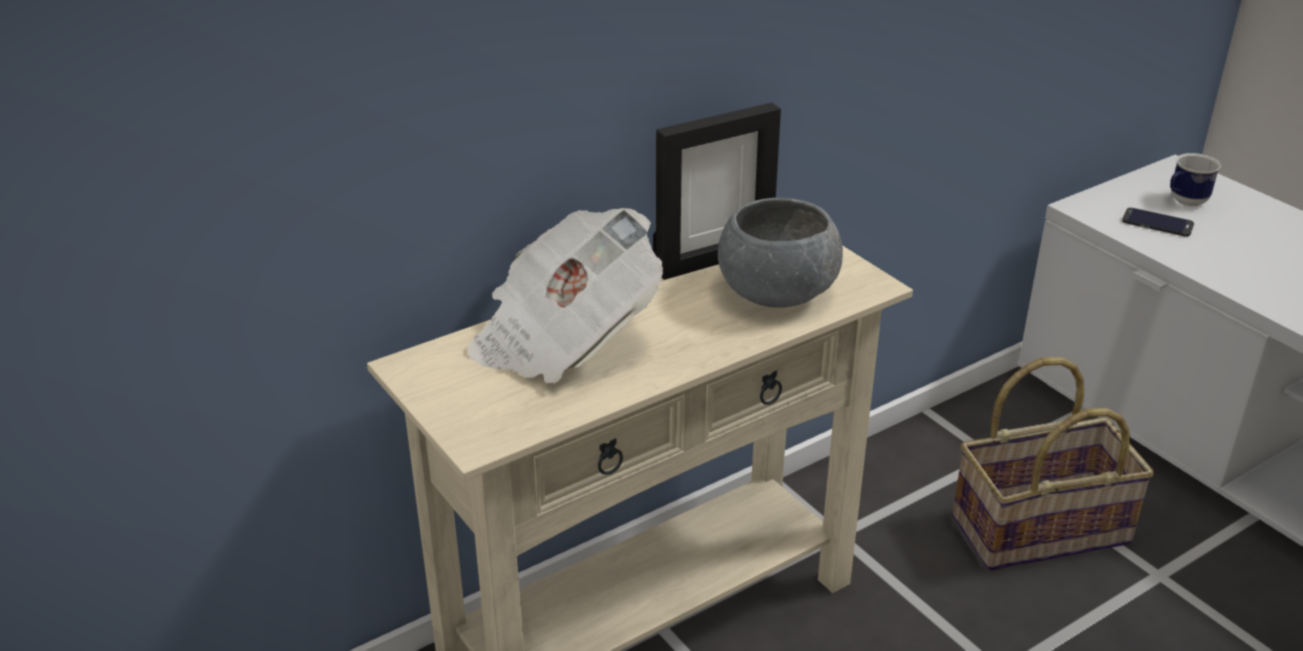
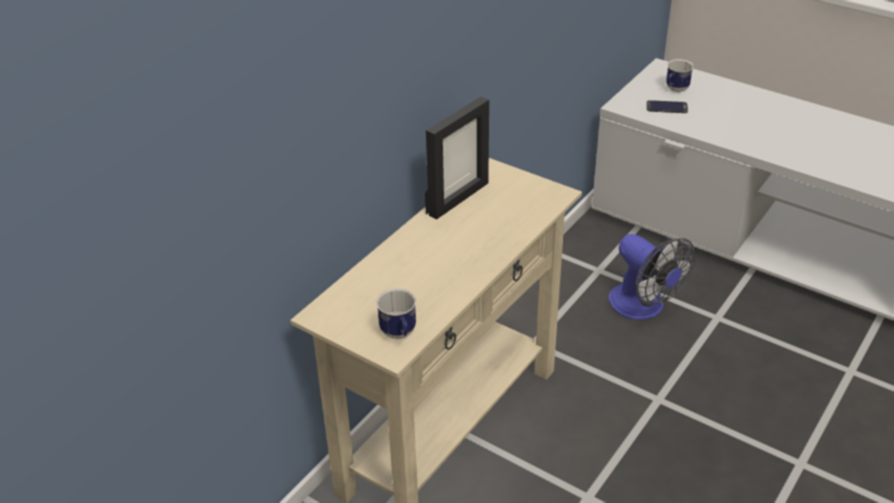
camera: 20 degrees left, 5 degrees up
(503, 420) = (399, 335): none -> mug
(564, 338) = (401, 272): newspaper -> none
(776, 292) = (507, 212): grey bowl -> none
(1039, 528) = (643, 307): basket -> fan

